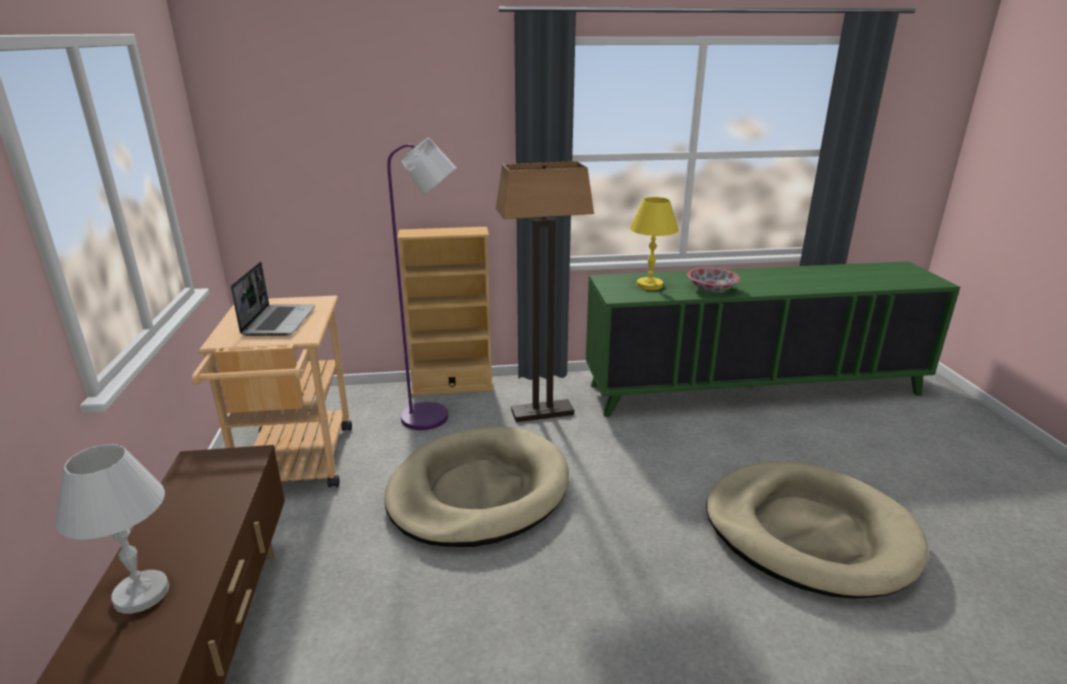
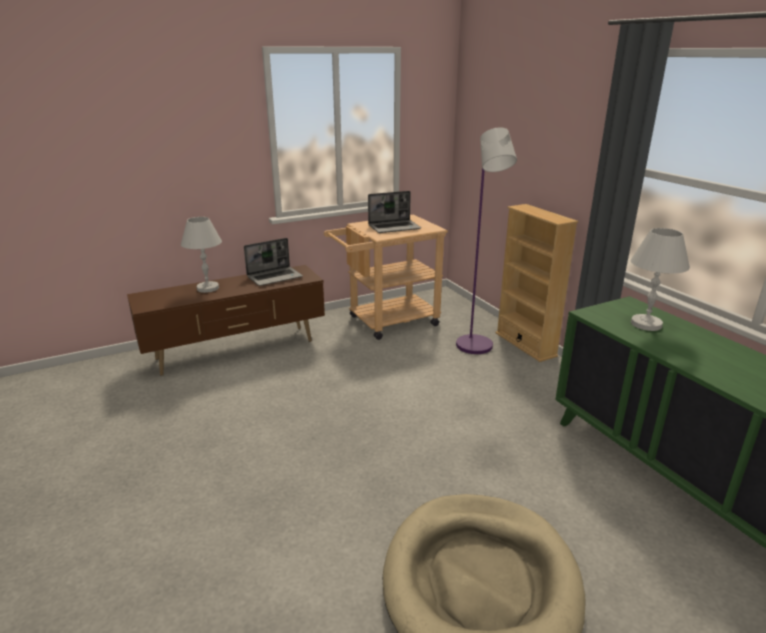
camera: 70 degrees right, 0 degrees up
(197, 493) = (275, 277): none -> laptop
(478, 491) = (408, 387): beige dog bed -> none
(543, 412) = (532, 391): floor lamp -> none
(650, 285) = (646, 324): yellow table lamp -> white table lamp
(712, 289) = (691, 357): bowl -> none

